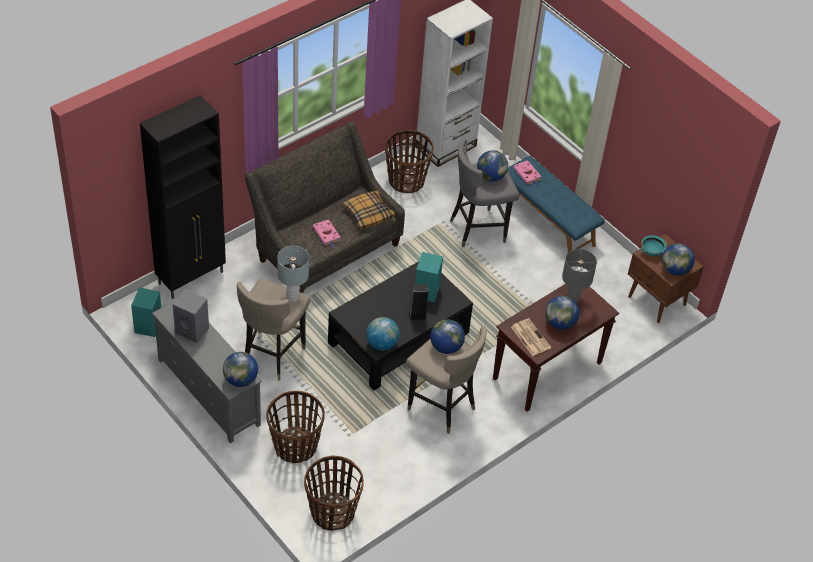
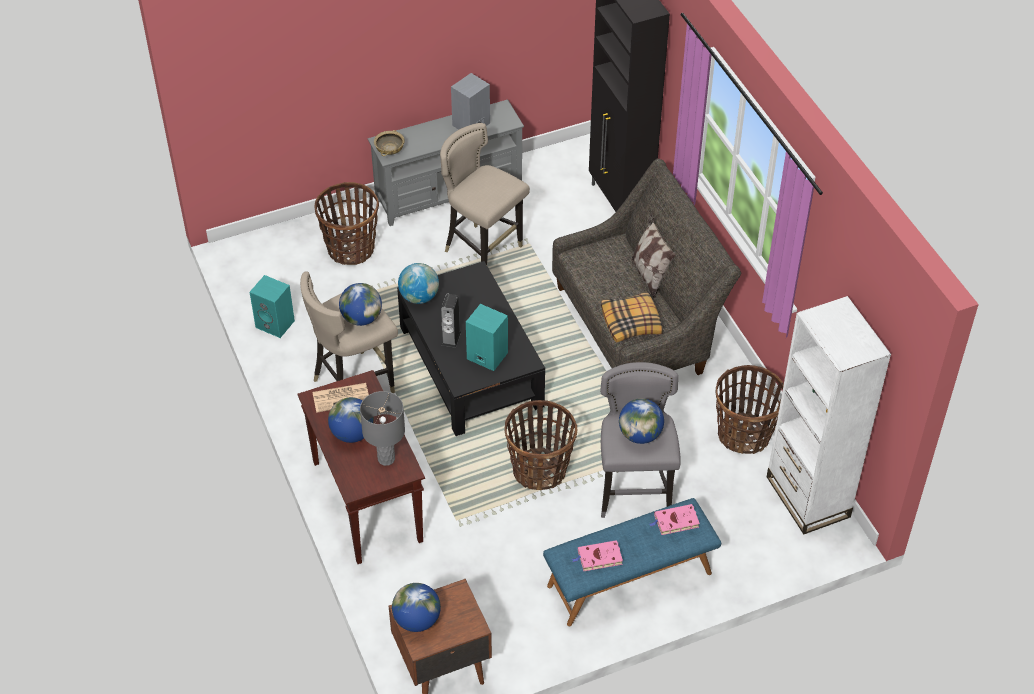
camera: 110 degrees right, 0 degrees up
(148, 325) = (559, 161): turquoise speaker -> turquoise speaker (276, 324)
(240, 379) = (389, 150): globe -> beige bowl
(293, 296) = (487, 203): grey table lamp -> none
(316, 210) = (650, 275): none -> pillow
(327, 234) = (605, 277): pink book -> pink book (598, 558)
(332, 512) = (256, 262): basket -> basket (539, 470)
(651, 251) = (461, 603): turquoise bowl -> none

